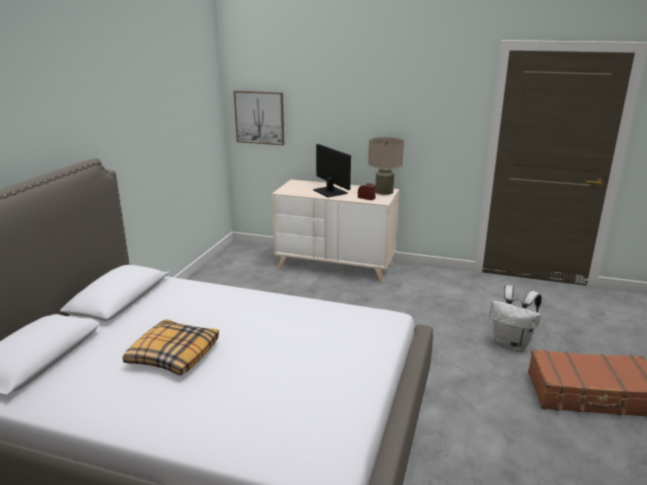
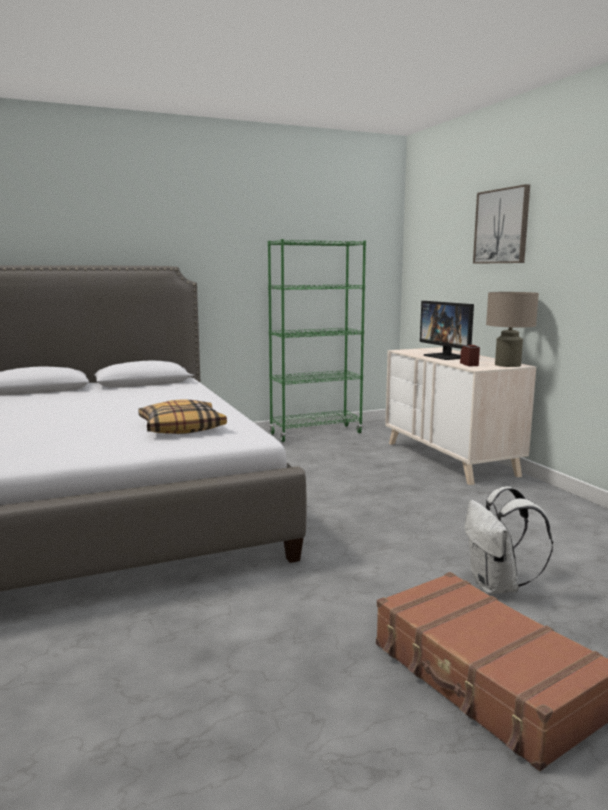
camera: 50 degrees right, 10 degrees down
(173, 355) = (79, 406): pillow -> pillow (182, 428)
(209, 279) = (316, 433): none -> green bookcase
(260, 117) = (425, 274): picture -> picture (501, 226)
(330, 191) = (446, 356): monitor -> monitor turned 135 degrees clockwise

